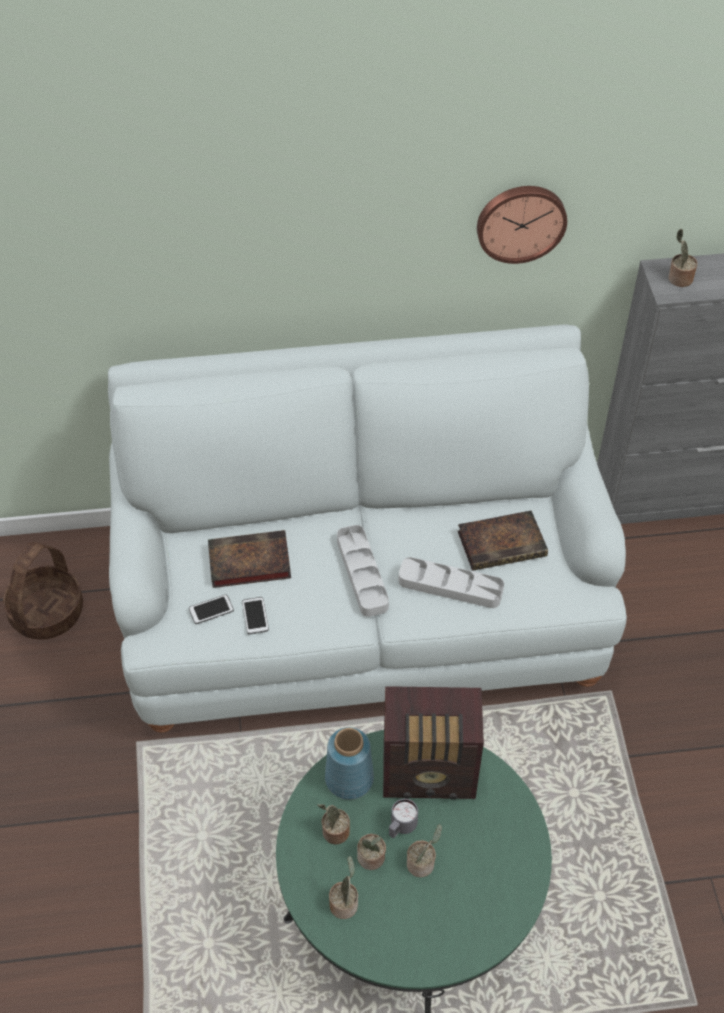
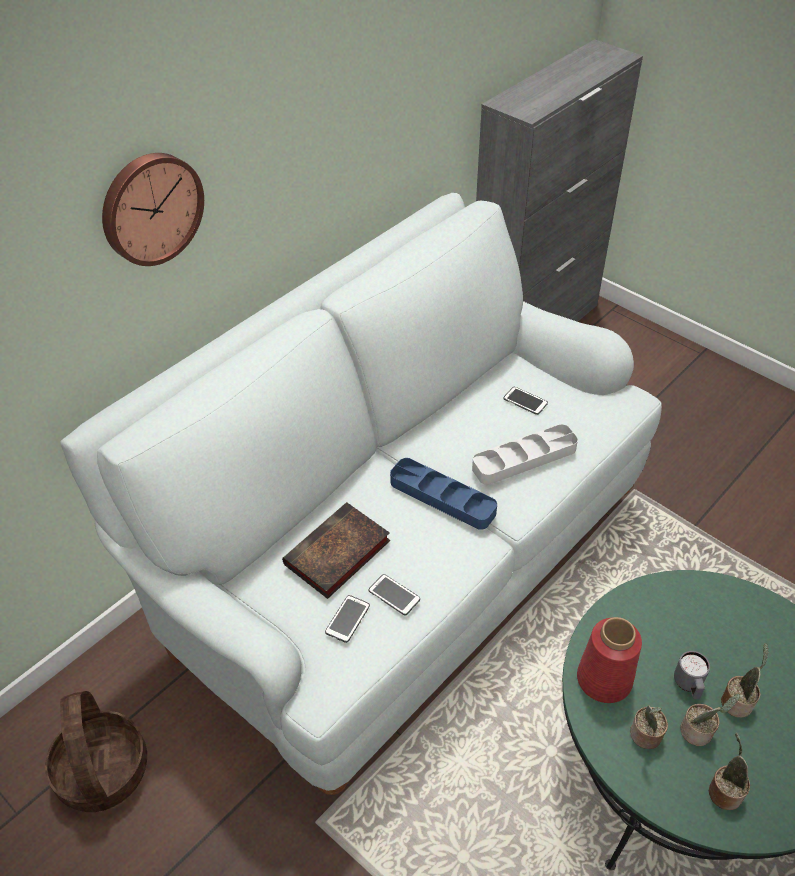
camera: 40 degrees left, 5 degrees down
(350, 778) = (604, 678): blue vase -> red vase
(362, 573) = (442, 497): grey tray -> blue tray
(431, 774) = (658, 623): radio -> none
(503, 543) = (525, 401): book -> phone
(520, 221) = (395, 92): wall clock -> wall clock (150, 208)
(678, 279) = (524, 102): potted plant -> none

